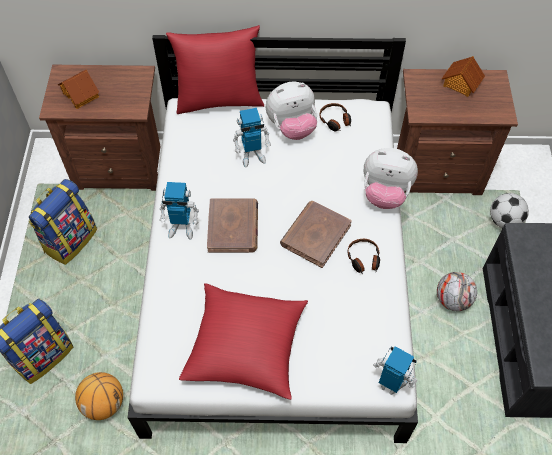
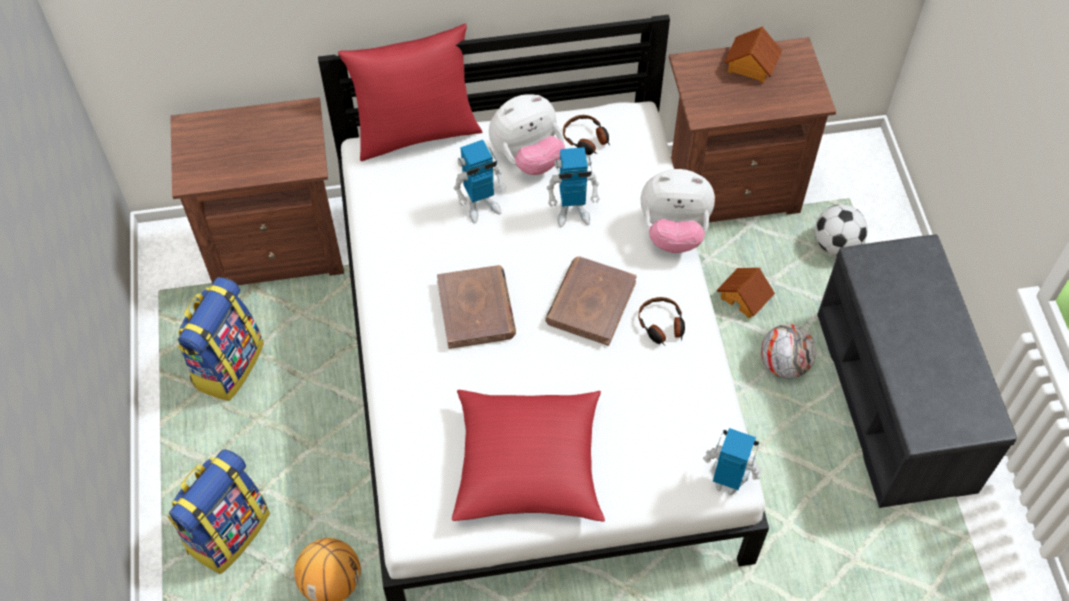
camera: 10 degrees left, 0 degrees up
(81, 94) = (224, 154): toy house -> toy house (744, 298)
(181, 228) = (405, 320): toy robot -> toy robot (572, 212)

